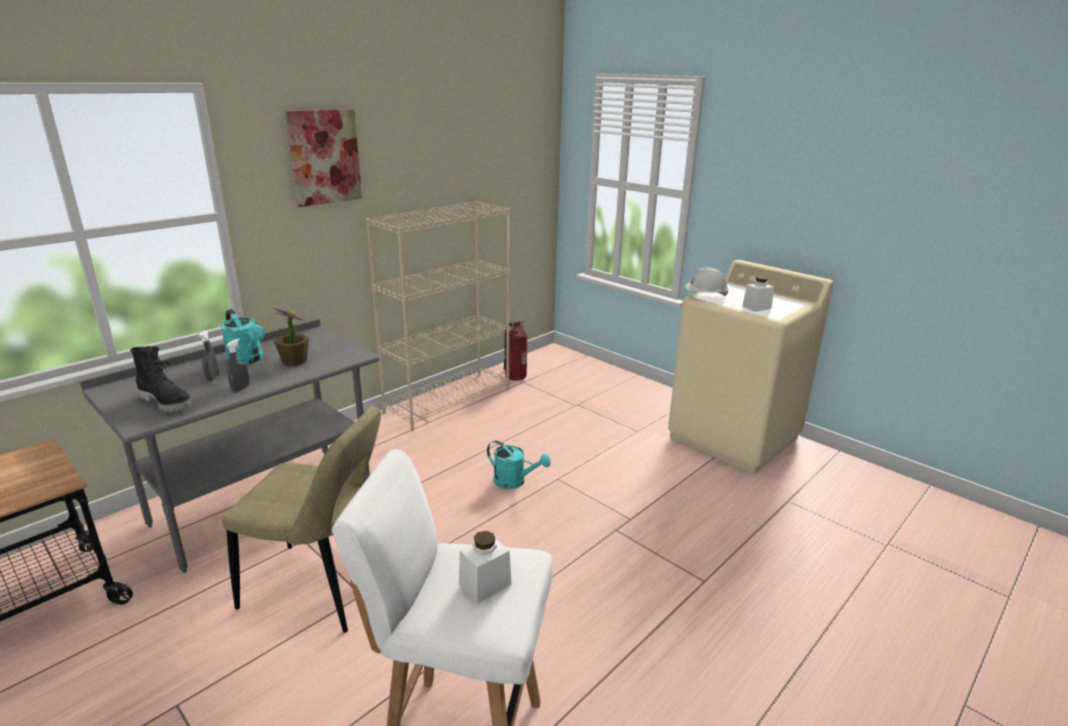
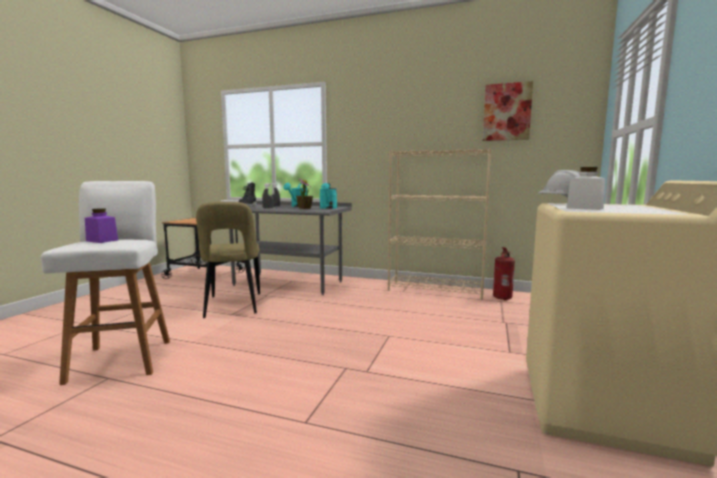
camera: 65 degrees right, 15 degrees down
(324, 157) = (379, 117): picture -> picture (507, 112)
(485, 584) = (102, 240): white jar -> purple jar
(515, 482) = (368, 324): turquoise watering can -> turquoise watering can (328, 208)

